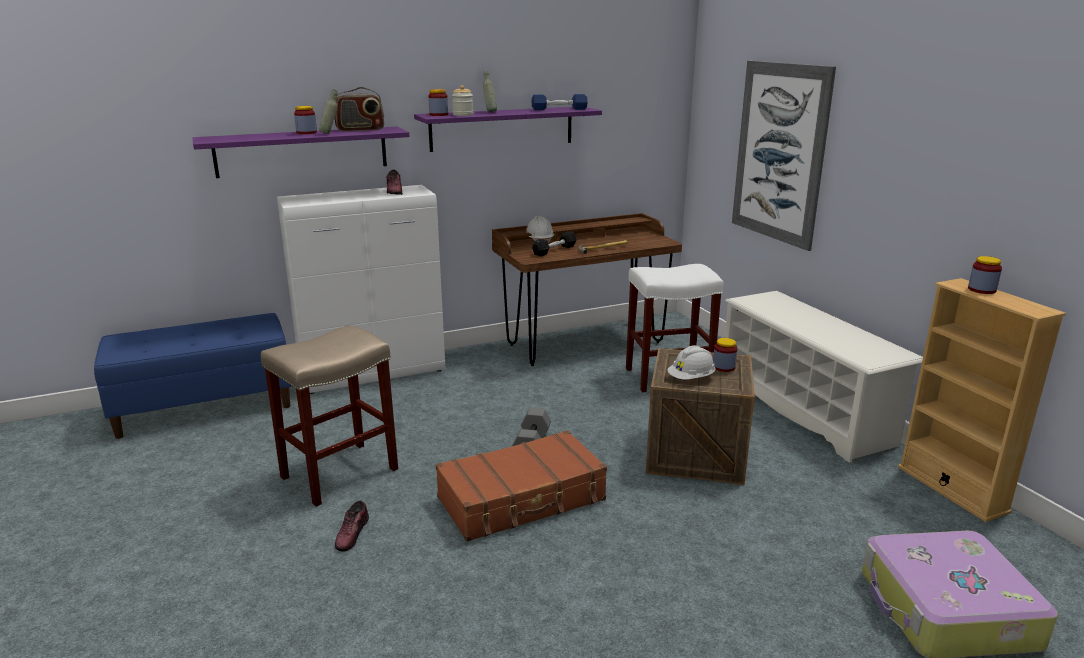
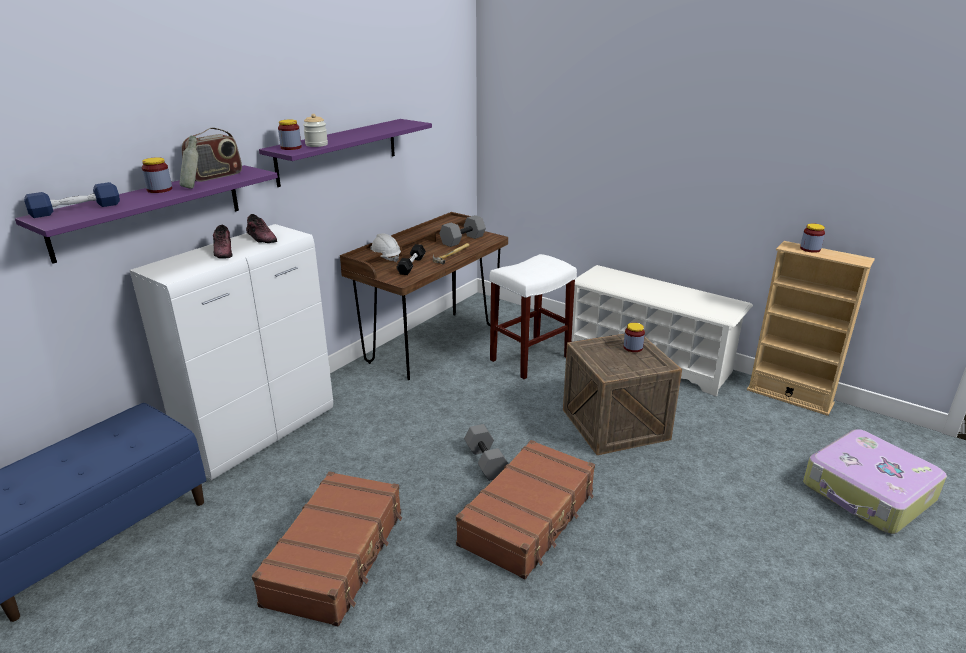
camera: 30 degrees left, 5 degrees up
(340, 472) = (337, 556): beige stool -> brown suitcase
(352, 534) = (416, 618): shoe -> shoe (224, 251)
(490, 111) = (332, 136): grey bottle -> none
(559, 109) = (391, 126): blue dumbbell -> blue dumbbell (76, 209)
(632, 239) = (462, 240): none -> grey dumbbell
(691, 379) = (621, 365): white hard hat -> none
(779, 153) = (588, 148): picture -> none

